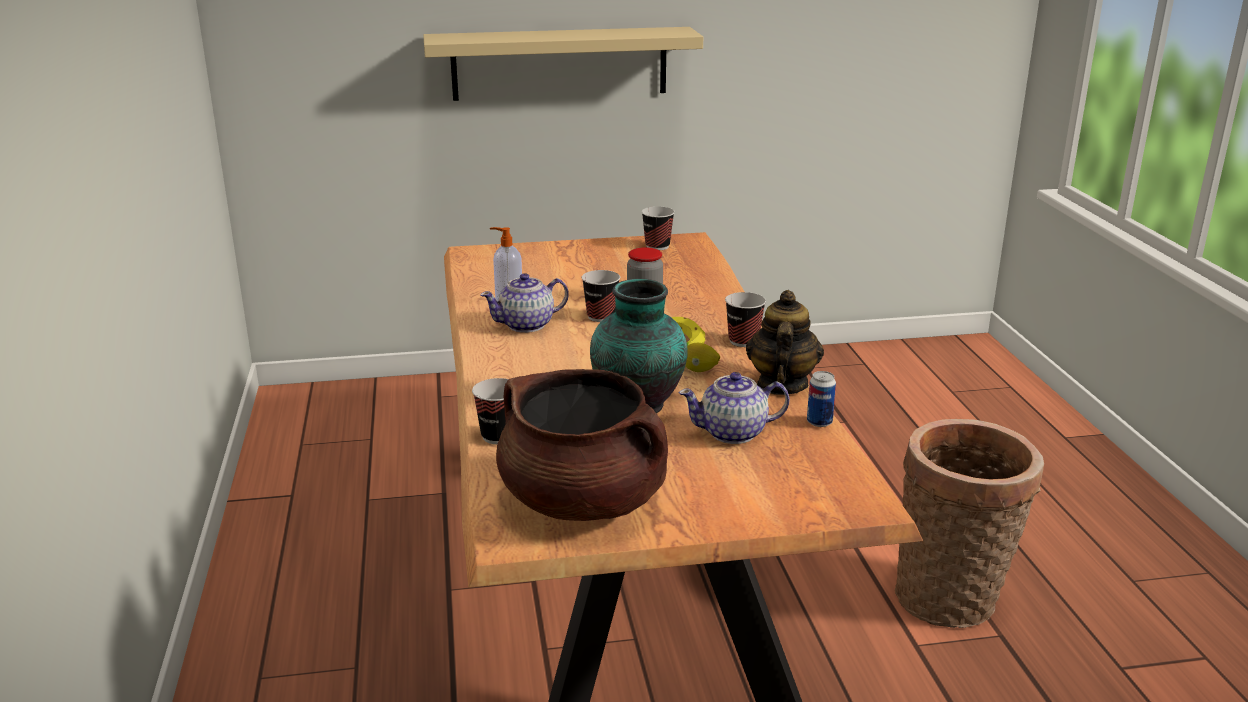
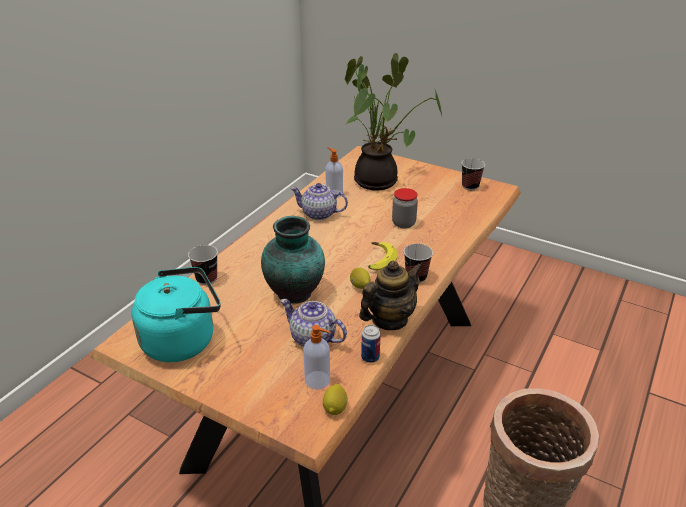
camera: 40 degrees right, 10 degrees up
(543, 272) = (379, 181): none -> potted plant
(559, 63) = (494, 39): beige shelf -> none
(584, 501) = (183, 340): brown cooking pot -> turquoise kettle
(601, 317) = (364, 224): cup -> none
(804, 463) = (318, 380): none -> soap dispenser
(861, 475) = (335, 408): none -> lemon

